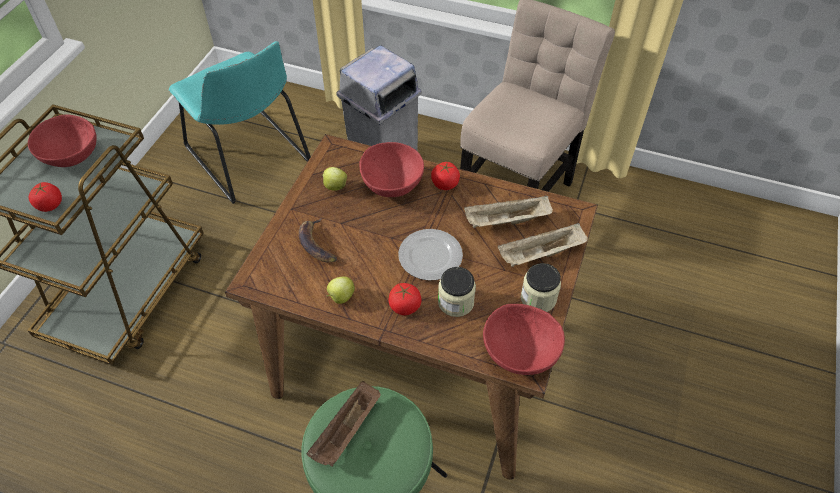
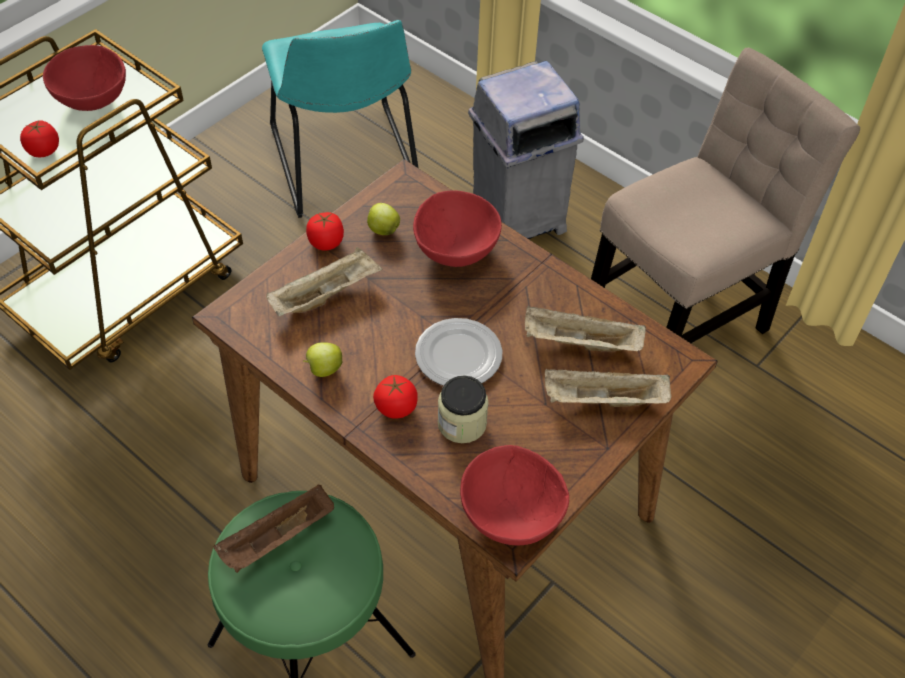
camera: 20 degrees right, 0 degrees up
(316, 244) = (326, 294): banana -> beige tray
(445, 184) = (524, 269): tomato -> tomato (326, 242)
(538, 298) = (571, 455): jar -> none

